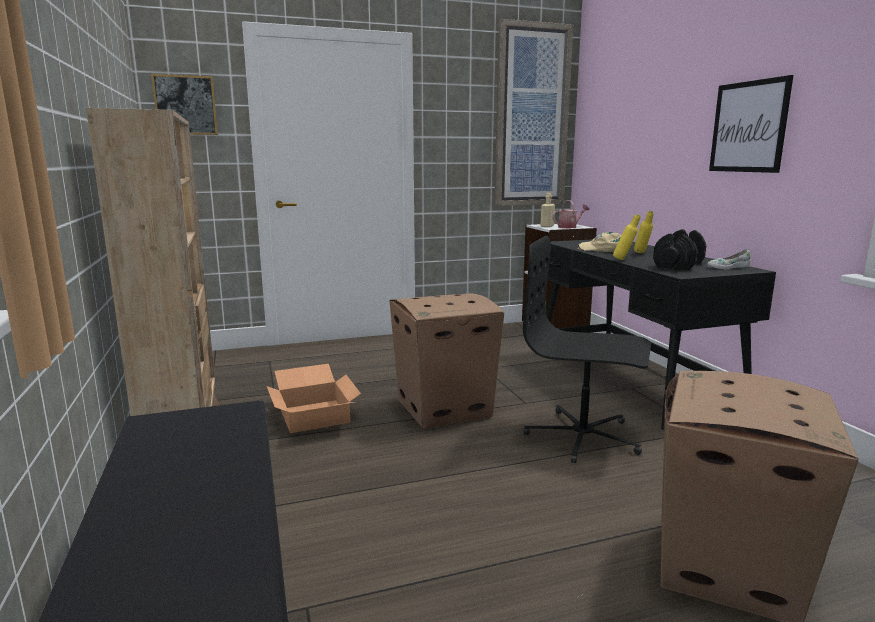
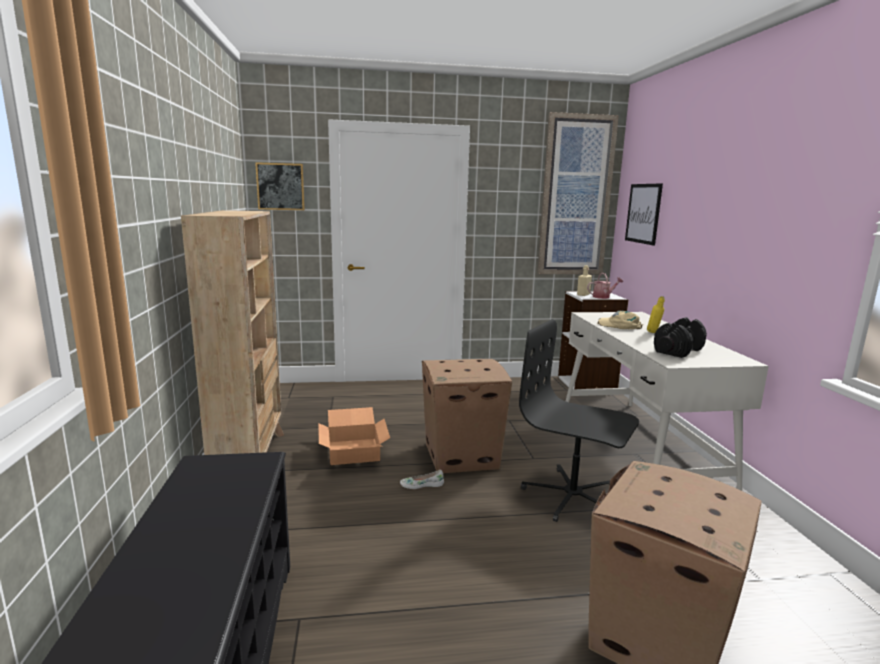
camera: 10 degrees right, 0 degrees up
(624, 260) = (631, 340): yellow bottle -> none
(630, 378) = (638, 443): black desk -> white desk
(727, 267) = (723, 357): white shoe -> white shoe (422, 485)
(748, 127) = (755, 228): picture -> picture (643, 213)

